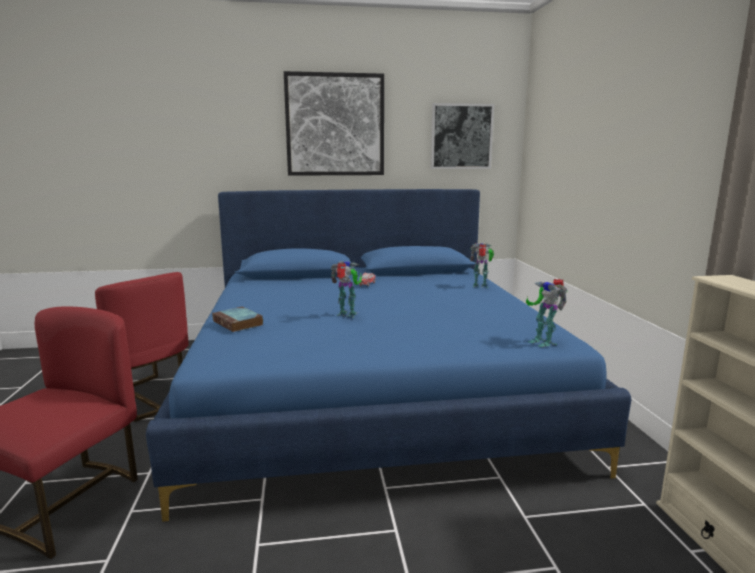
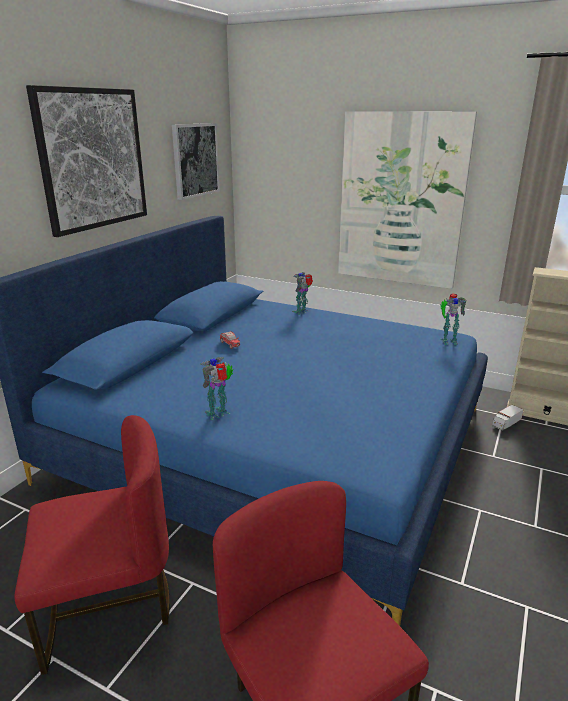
camera: 55 degrees left, 10 degrees up
(238, 323) = (281, 433): book -> none
(348, 315) = (323, 379): toy robot -> toy robot (219, 414)
(623, 511) = (506, 424): none -> toy truck
(625, 176) = (400, 200): none -> picture

